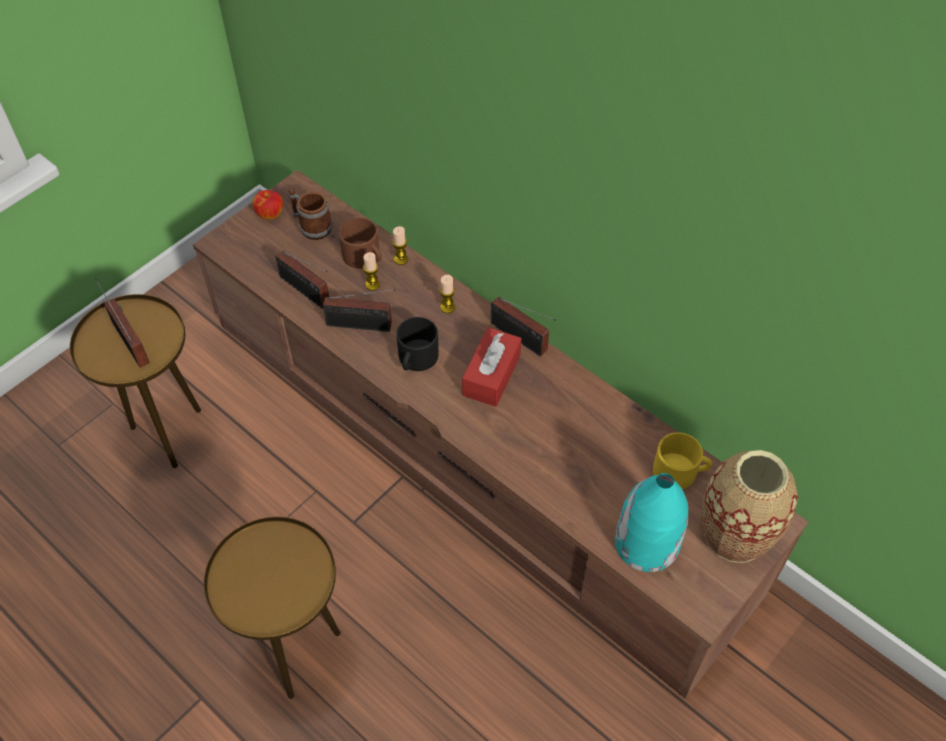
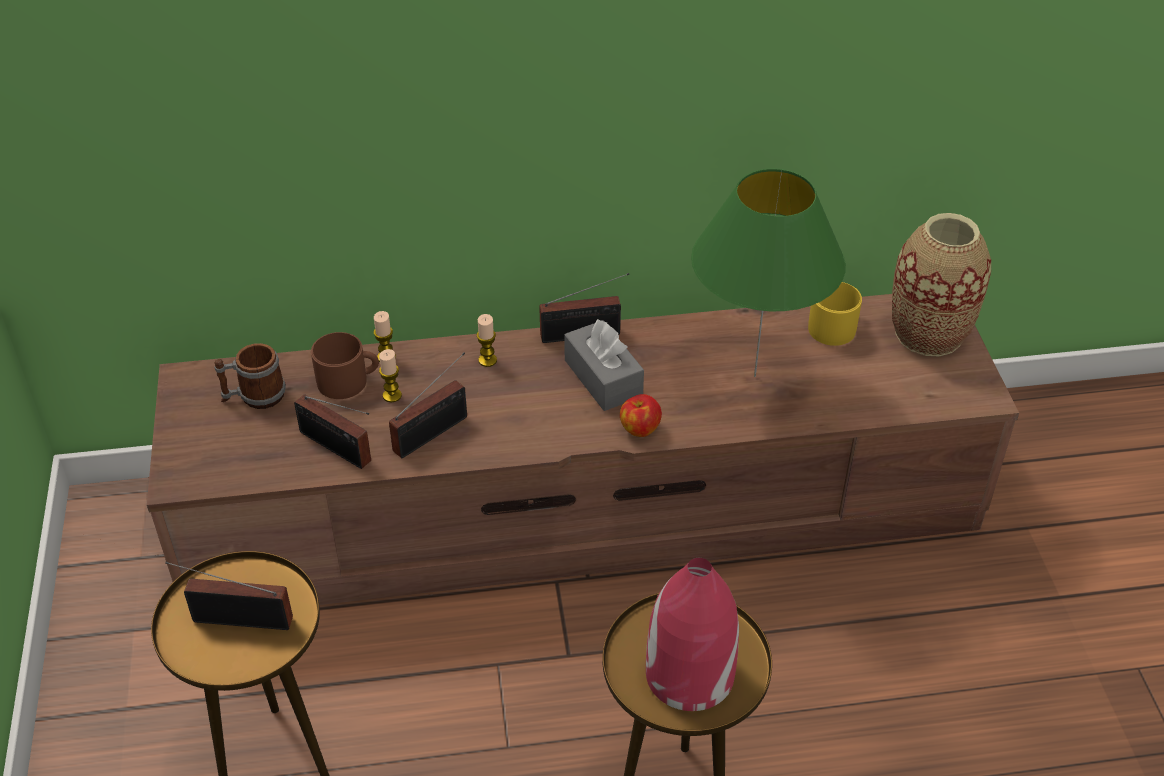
camera: 50 degrees left, 10 degrees down
(260, 585) = (689, 674): none -> red vase
(270, 214) = (192, 418): apple -> apple (639, 429)
(306, 292) = (338, 449): radio -> radio turned 45 degrees clockwise
(416, 359) = (523, 418): black mug -> none
(491, 375) = (603, 378): red tissue box -> grey tissue box
(578, 456) = (754, 377): none -> green table lamp
(646, 543) = (886, 390): turquoise vase -> none

